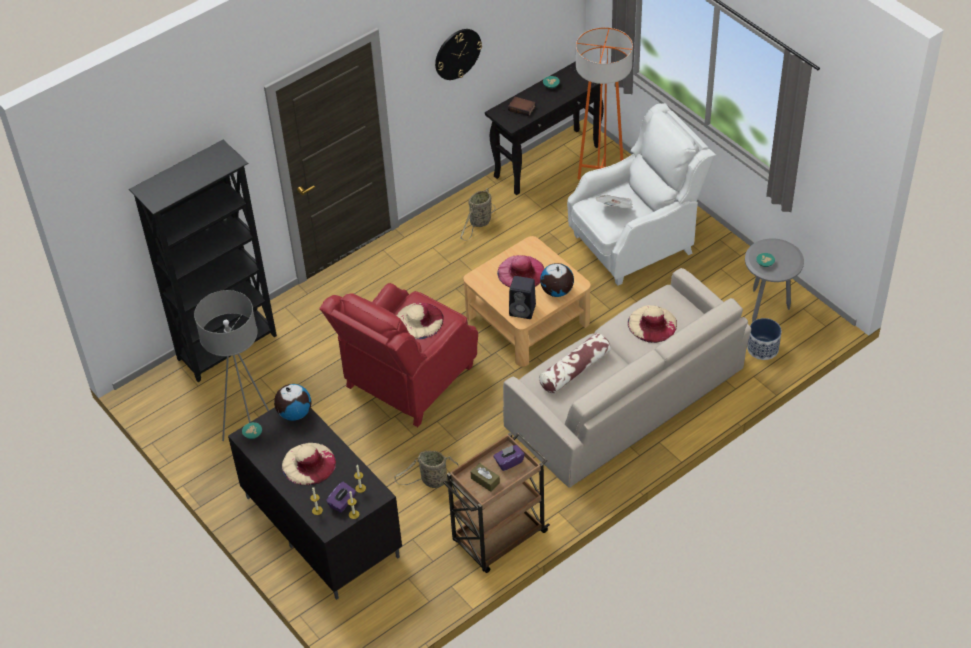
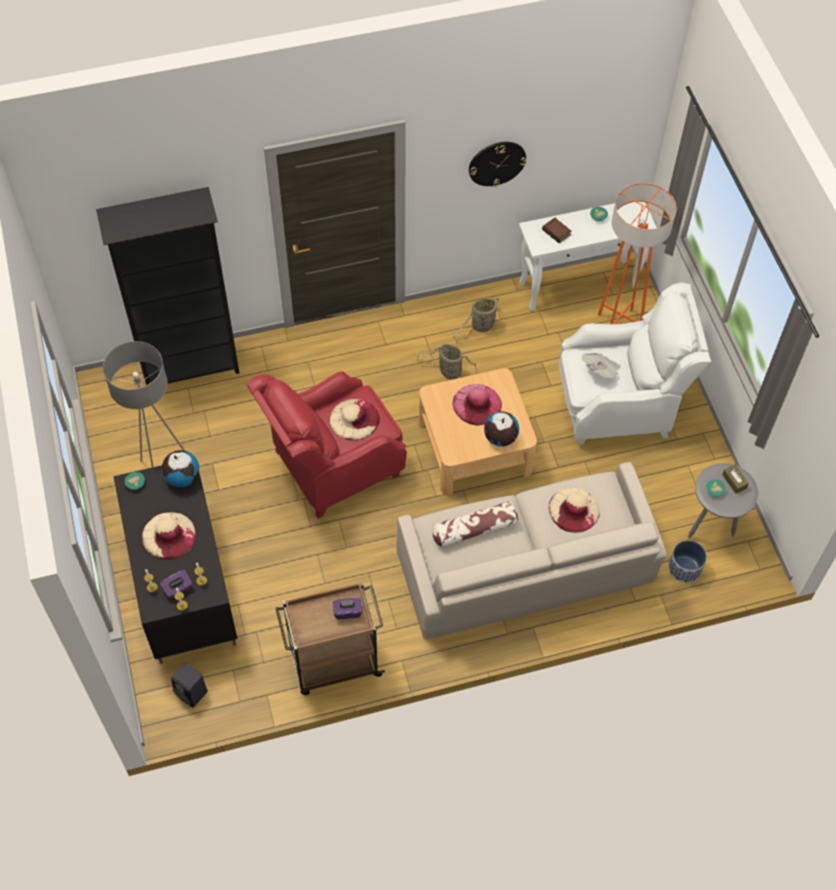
camera: 20 degrees right, 10 degrees up
(432, 481) = (303, 579): basket -> basket (448, 371)
(485, 480) = (316, 622): brown tissue box -> brown tissue box (734, 481)
(523, 310) = (458, 446): black speaker -> black speaker (192, 693)
(547, 161) = (579, 284): black console table -> white console table

